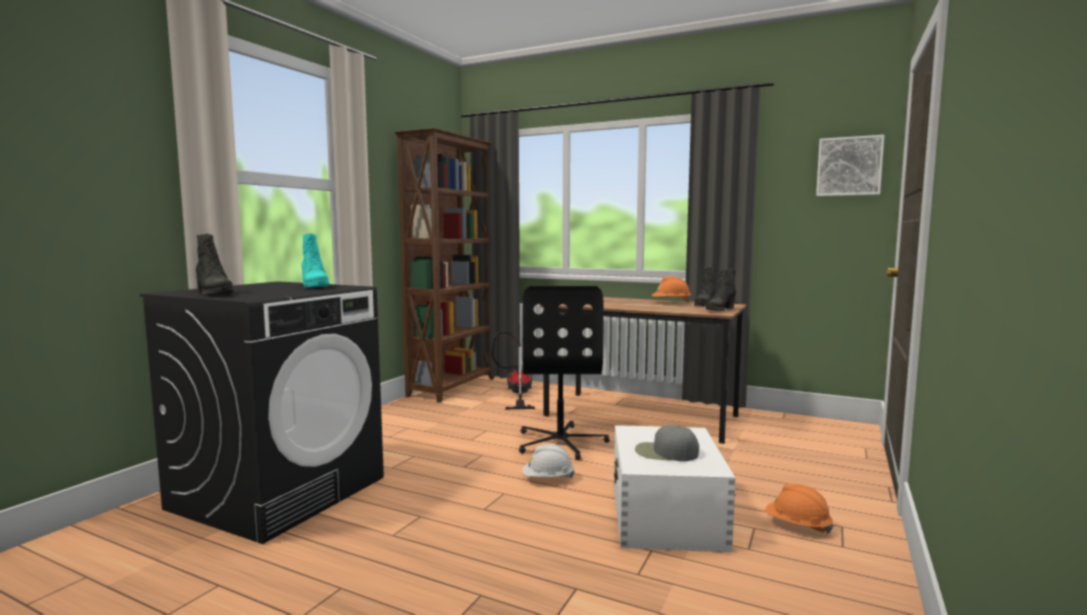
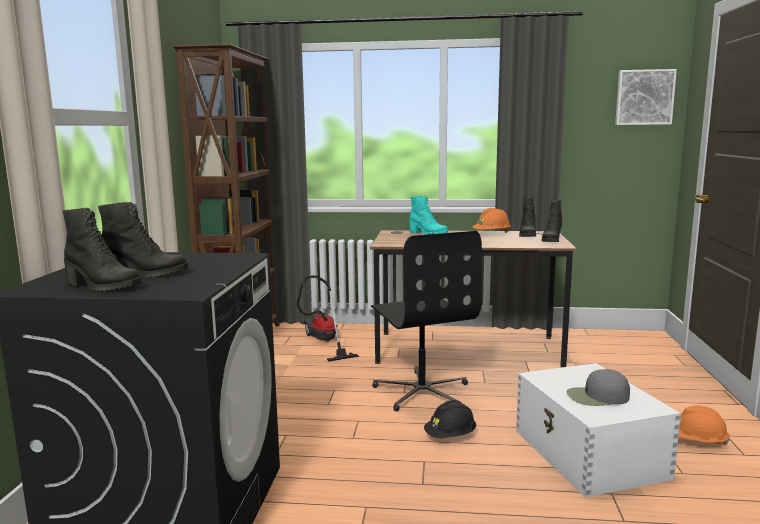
camera: 20 degrees left, 5 degrees up
(258, 290) = (145, 274): none -> black boot
(314, 286) = (194, 259): turquoise boot -> turquoise boot (427, 234)
(547, 479) = (450, 436): white hard hat -> black hard hat

